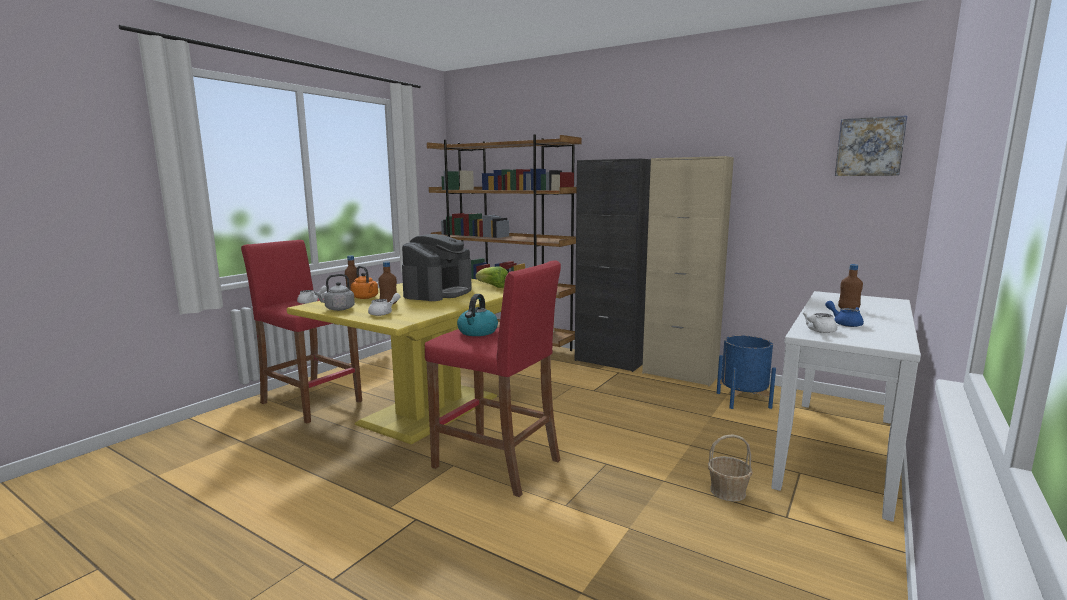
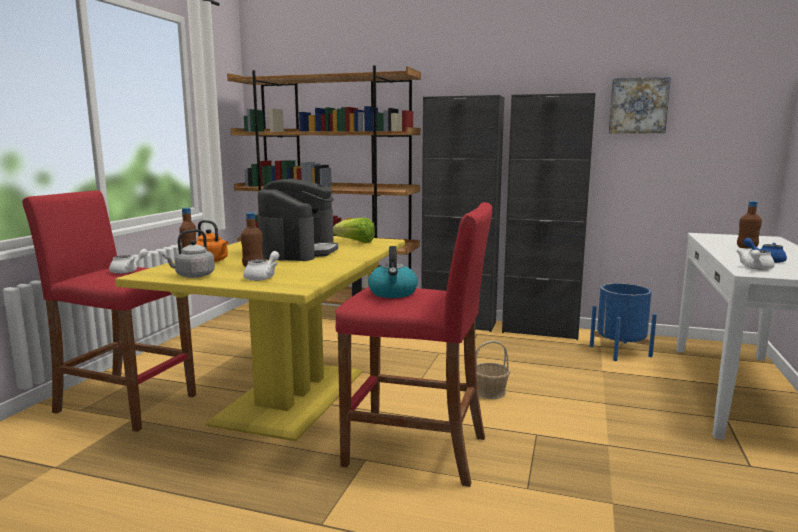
camera: 15 degrees left, 0 degrees up
(679, 375) = (540, 331): beige cabinet -> black cabinet
(728, 491) = (678, 447): basket -> basket (490, 392)
(869, 147) = (731, 86): picture -> picture (638, 106)

